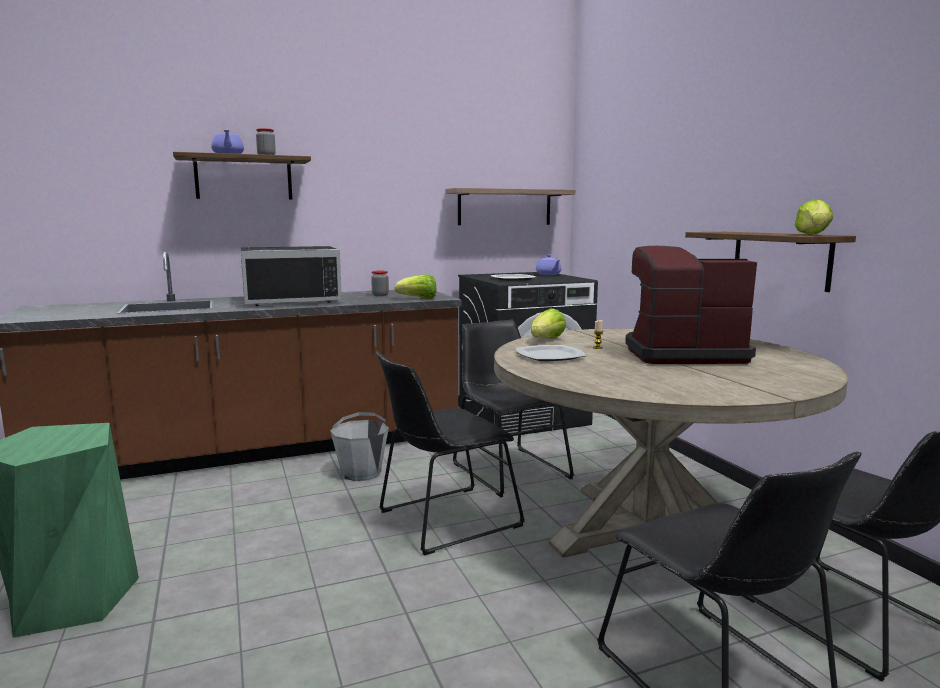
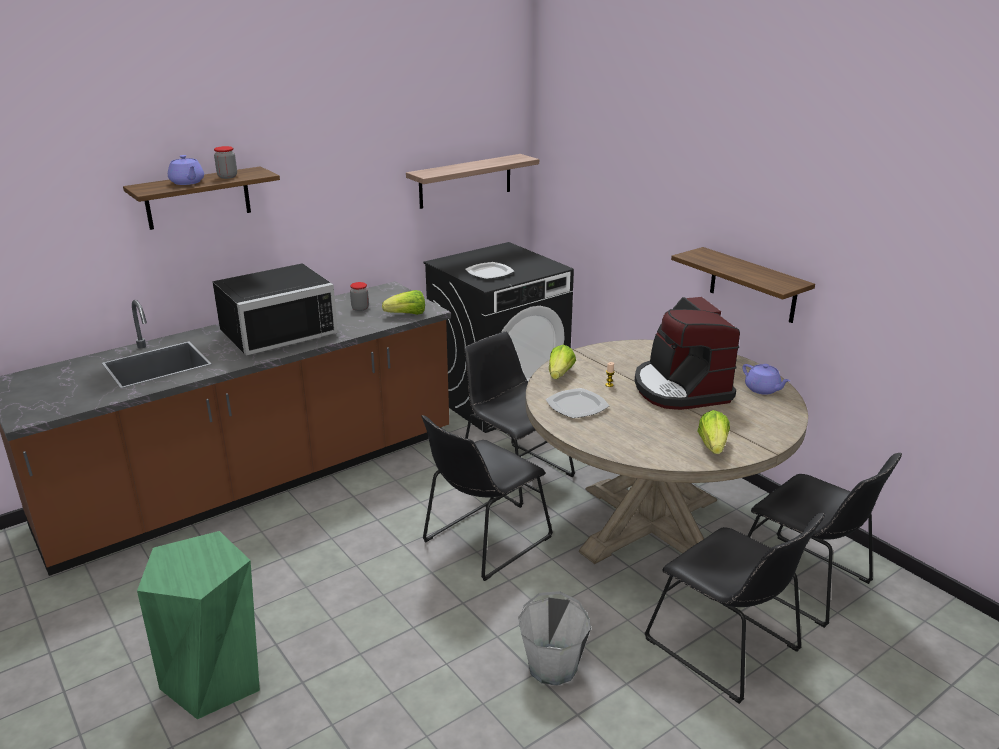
camera: 15 degrees left, 15 degrees up
(361, 473) = (379, 497): grey bucket -> grey bucket (552, 666)
(548, 274) = (517, 254): purple teapot -> purple teapot (763, 389)
(682, 354) = (680, 388): coffee machine -> coffee machine turned 90 degrees counterclockwise
(813, 235) = (783, 283): lettuce -> lettuce (713, 446)

